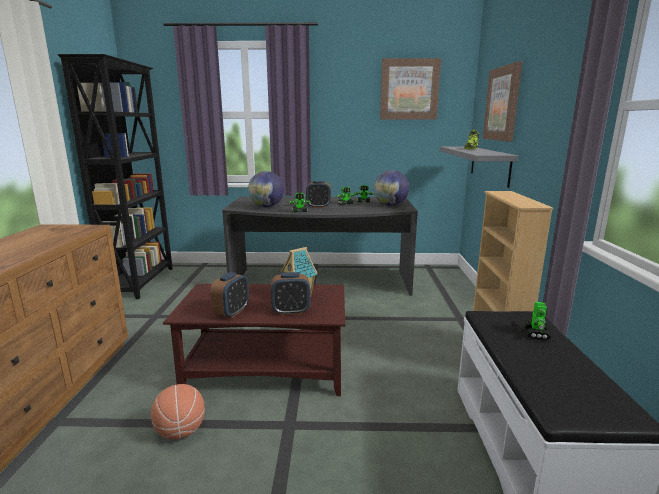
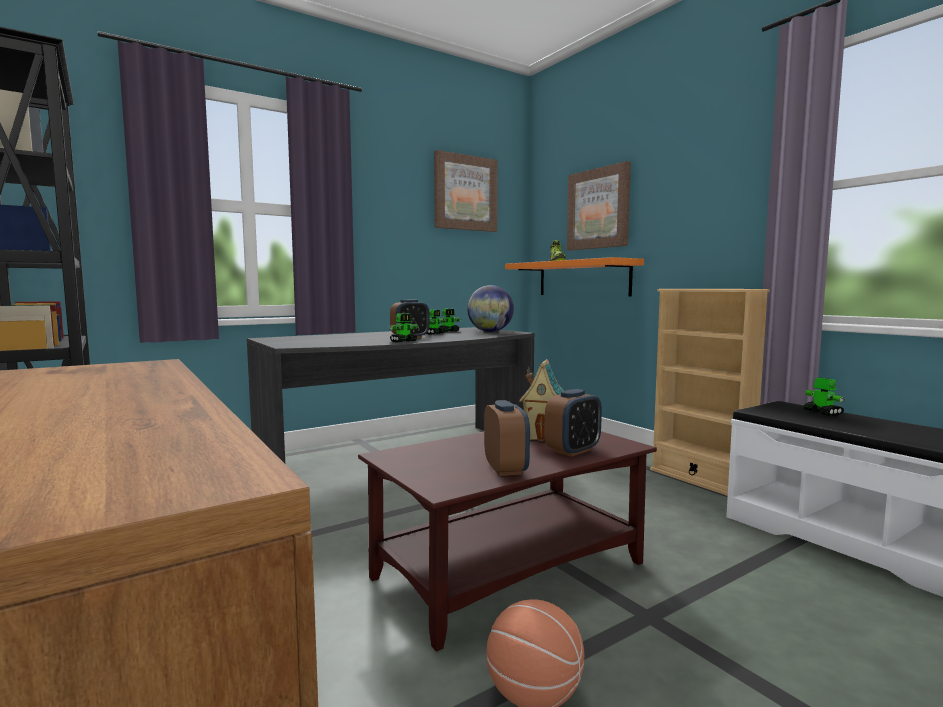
camera: 35 degrees left, 10 degrees down
(267, 206) = (337, 341): globe -> none
(489, 165) = (582, 278): grey shelf -> orange shelf

